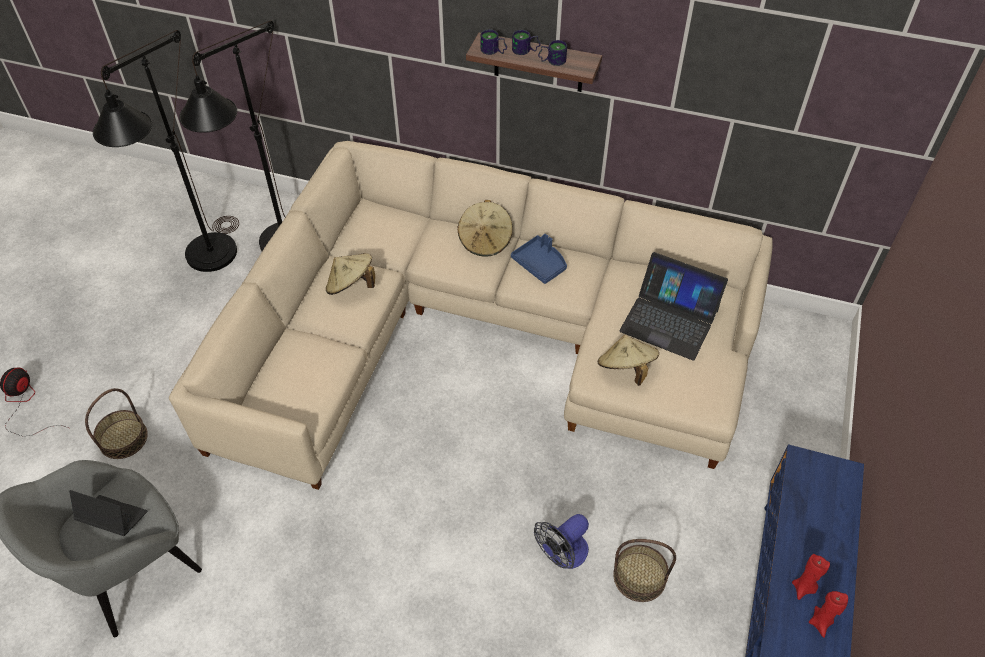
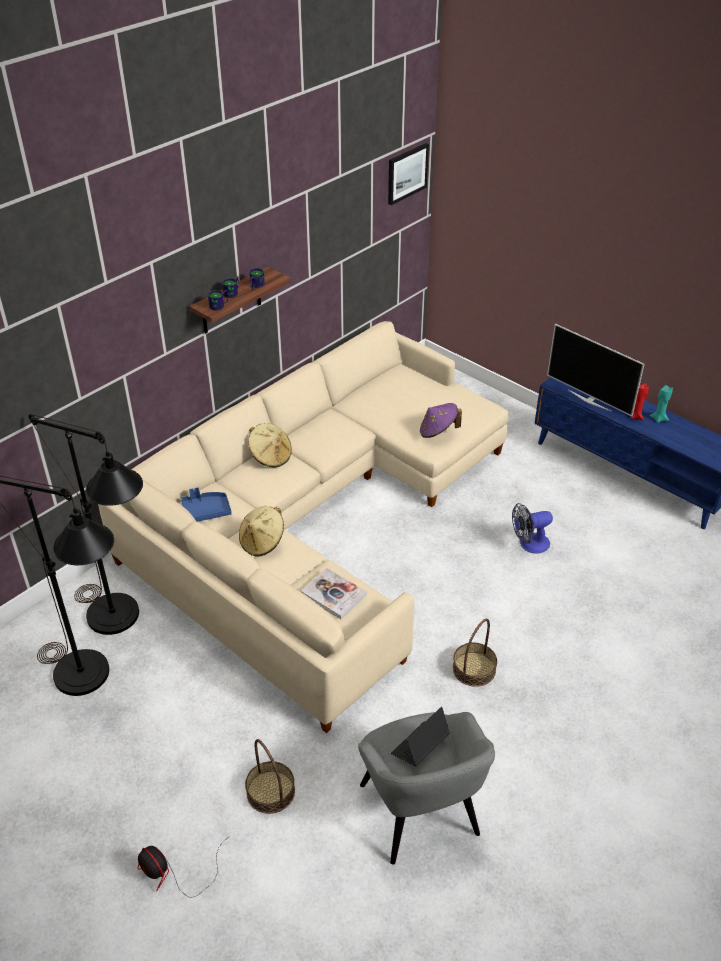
camera: 65 degrees left, 10 degrees down
(303, 371) = (333, 594): none -> book
(540, 264) = (316, 437): blue tray -> blue tray (206, 511)
(562, 555) = (529, 544): fan -> fan turned 90 degrees clockwise
(626, 369) = (438, 431): beige hat -> purple hat
(639, 576) = (561, 515): basket -> basket (474, 669)
(669, 320) = (410, 398): laptop -> none
(798, 515) = (589, 400): none -> television
(820, 622) = (658, 419): red candle -> turquoise candle
(897, 74) = (407, 173): none -> picture

